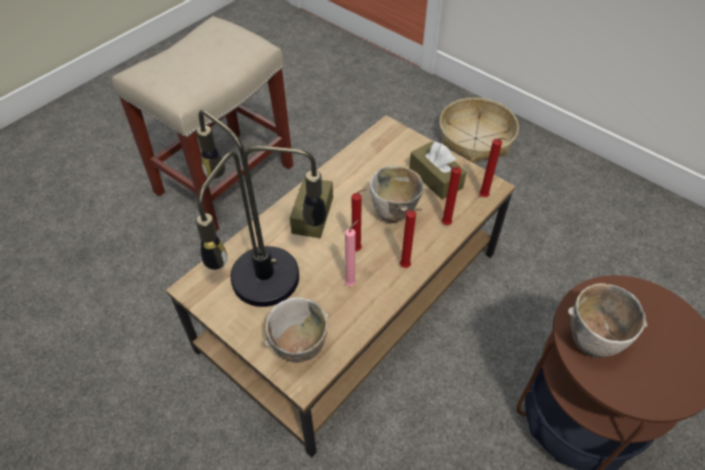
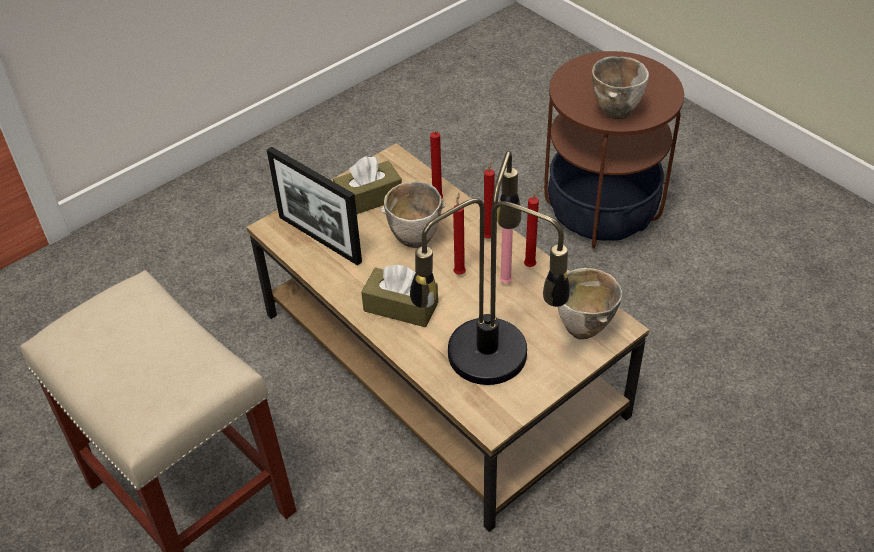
camera: 80 degrees left, 5 degrees down
(380, 156) = (319, 239): none -> picture frame
(476, 139) = (218, 214): basket -> none
(485, 197) = (407, 166): red candle -> red candle (531, 265)

